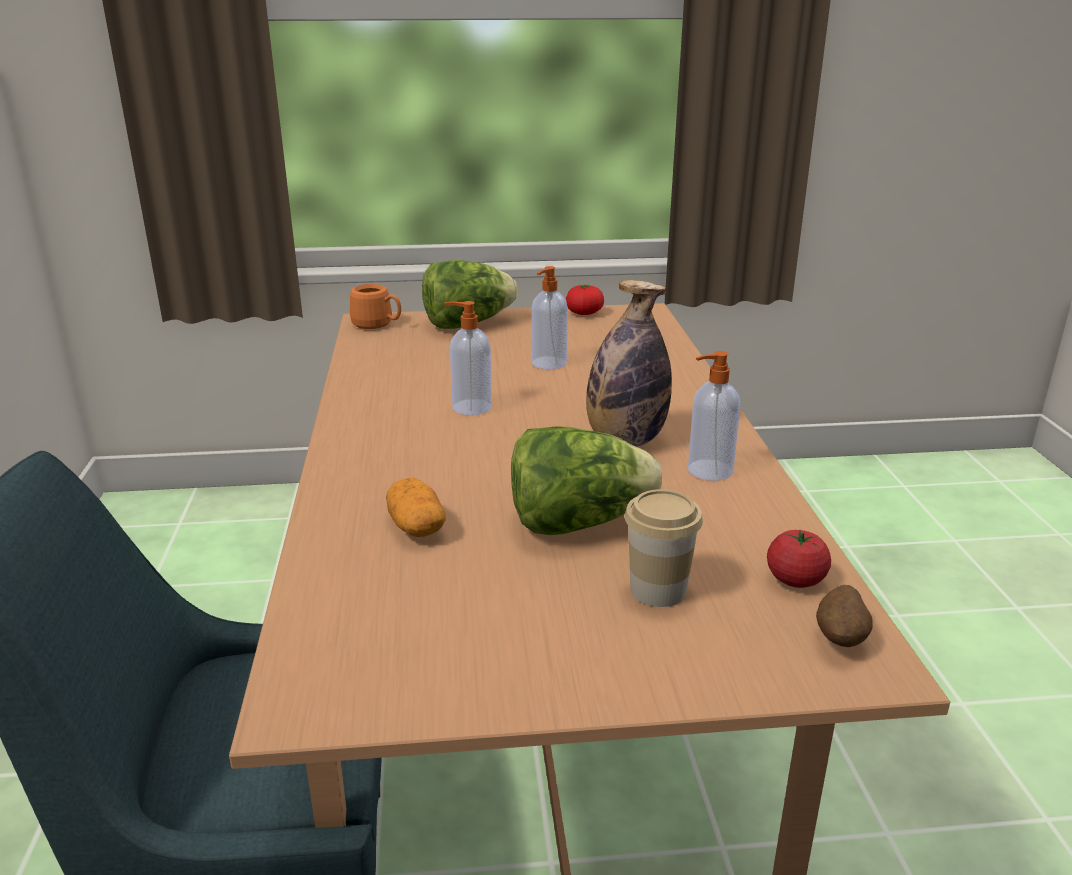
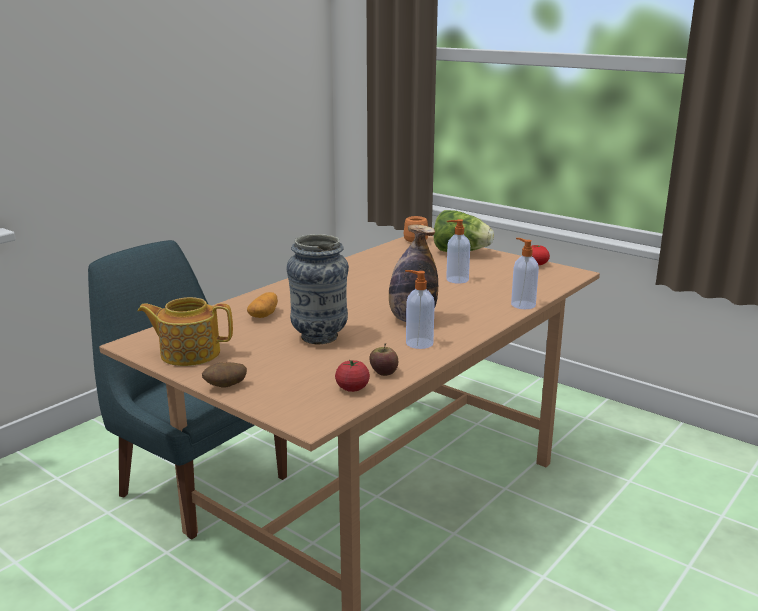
camera: 45 degrees right, 5 degrees down
(449, 662) = (189, 353): none -> teapot
(470, 407) = (377, 285): soap dispenser -> soap dispenser (522, 305)
(578, 523) = (319, 337): lettuce -> vase
(658, 590) = (295, 367): cup -> none
(770, 534) = (383, 372): none -> apple
(840, 639) = (319, 410): potato -> potato (225, 386)

